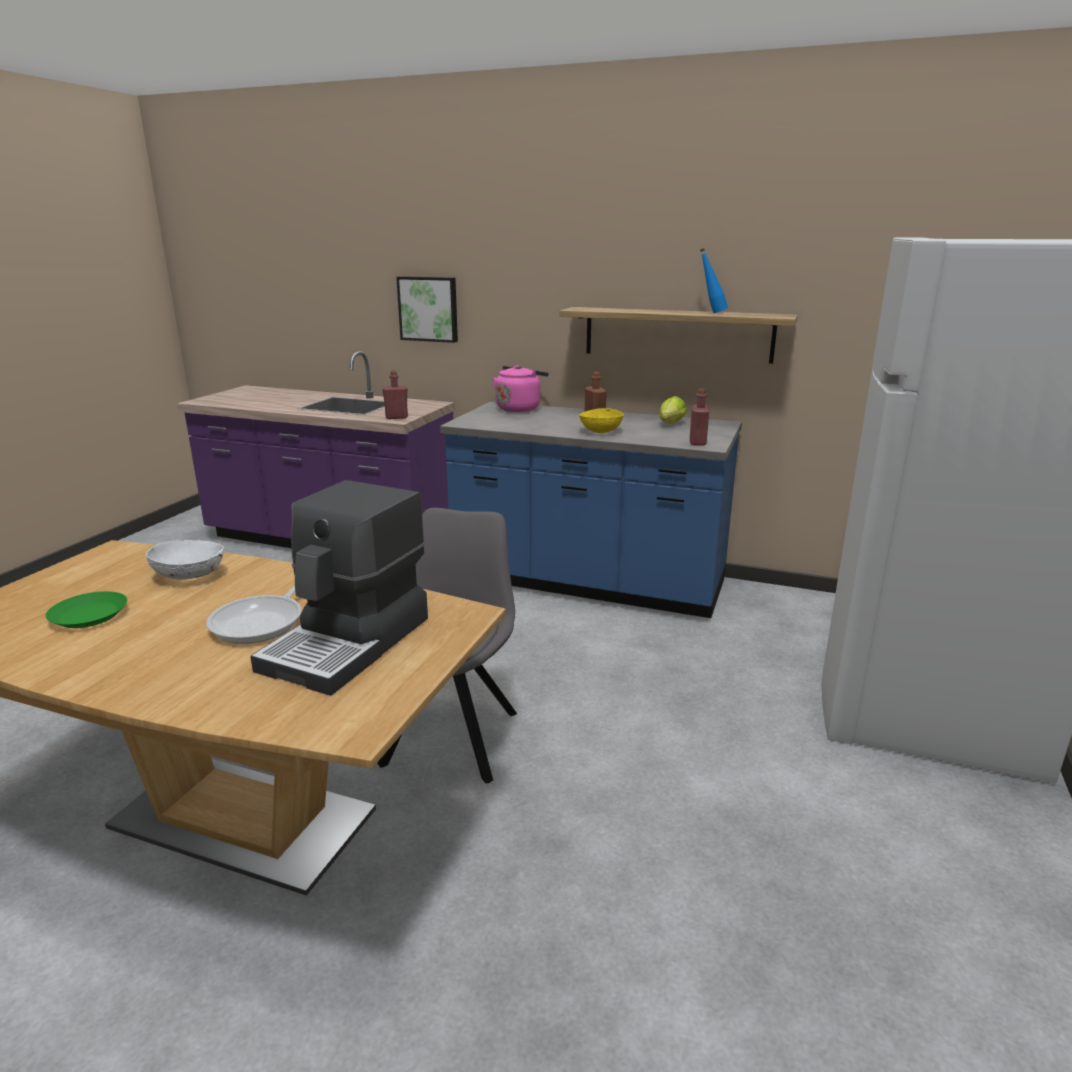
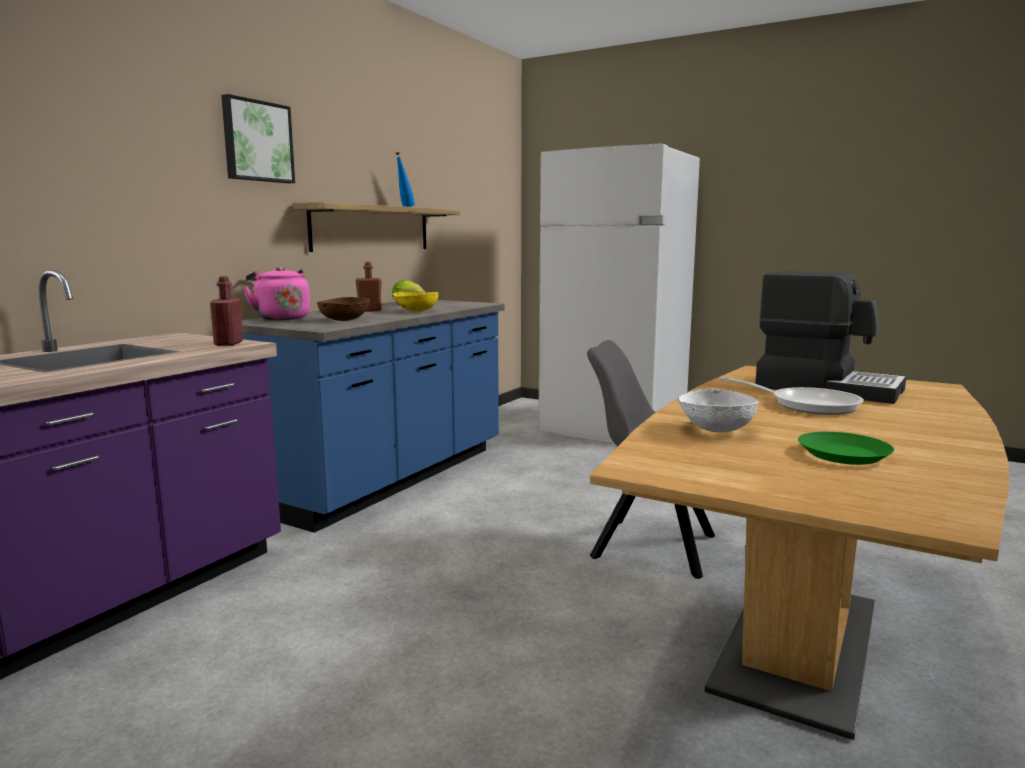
camera: 80 degrees left, 10 degrees down
(429, 309) = (122, 204): picture -> picture (257, 141)
(510, 422) = (344, 320): none -> brown bowl
(697, 442) = (473, 304): red bottle -> none

